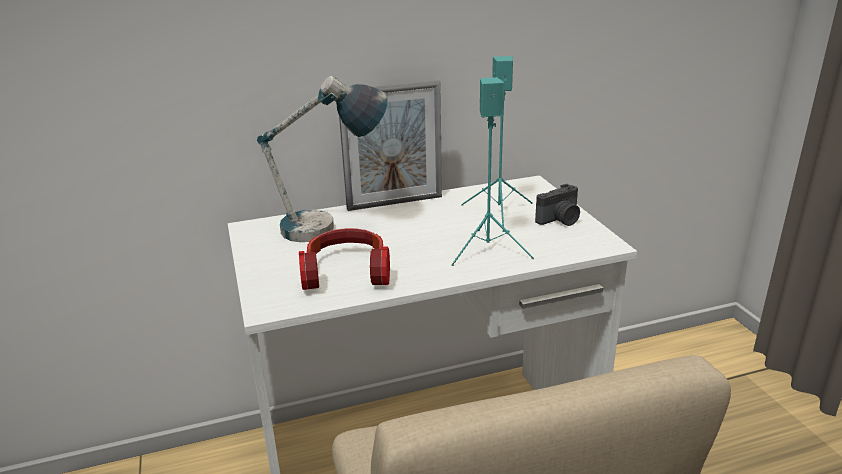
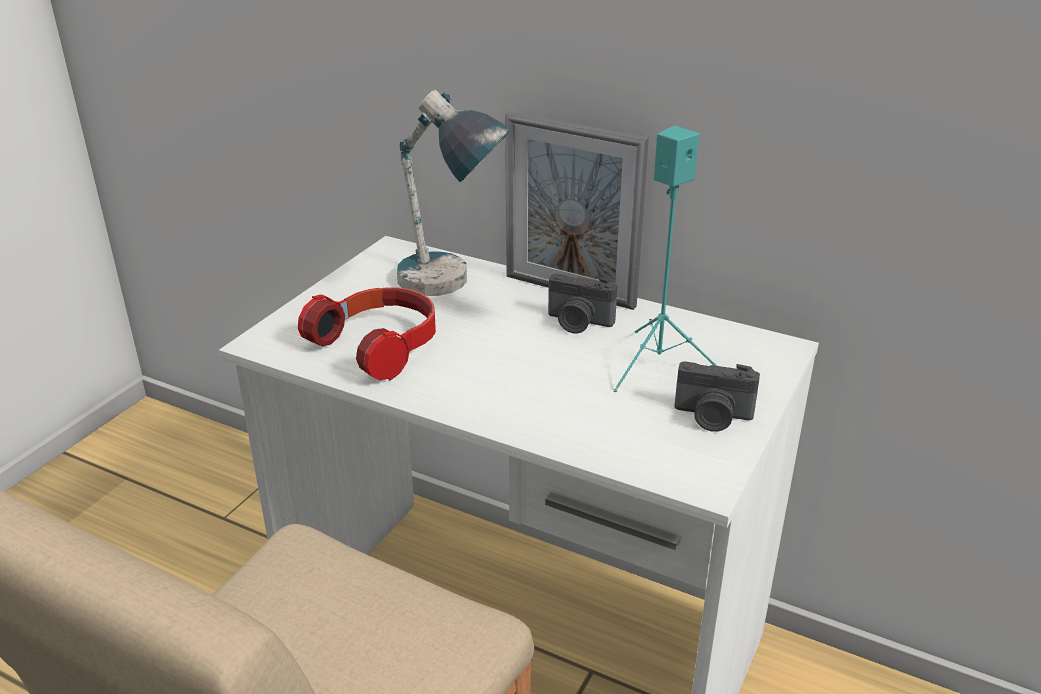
camera: 45 degrees right, 5 degrees up
(428, 213) = (578, 323): none -> camera
(489, 250) = (552, 404): turquoise speaker -> none

